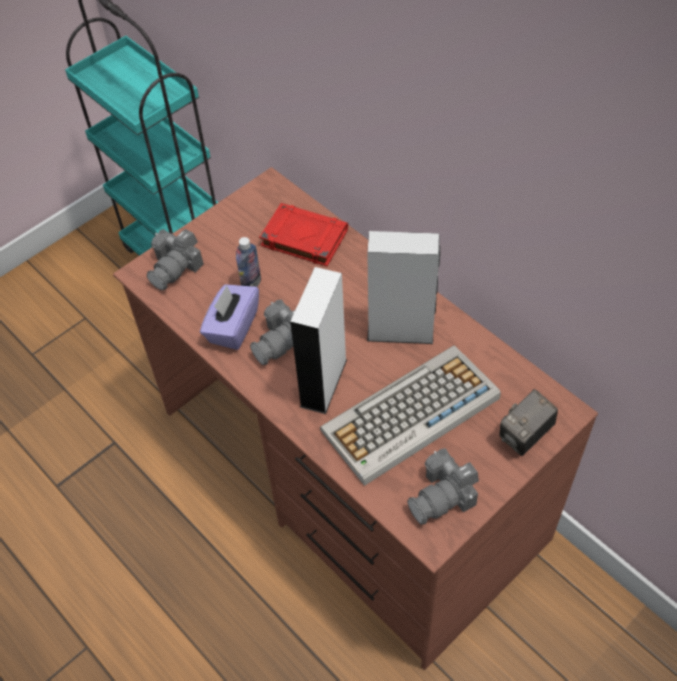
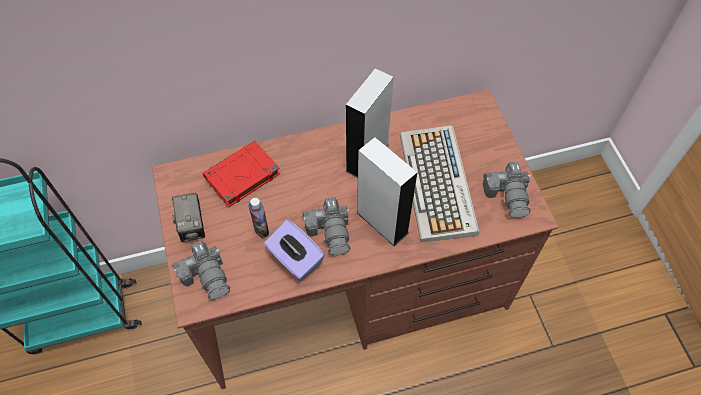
camera: 65 degrees left, 5 degrees up
(525, 436) = (487, 132): camera -> camera (193, 227)

